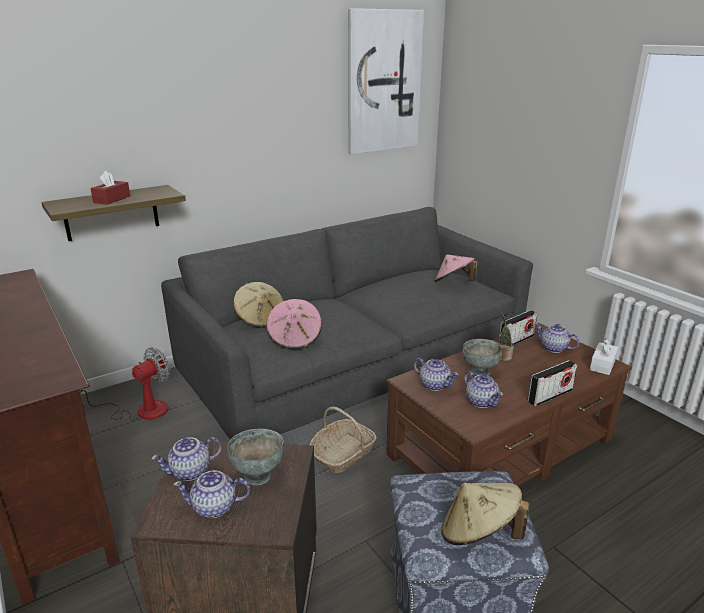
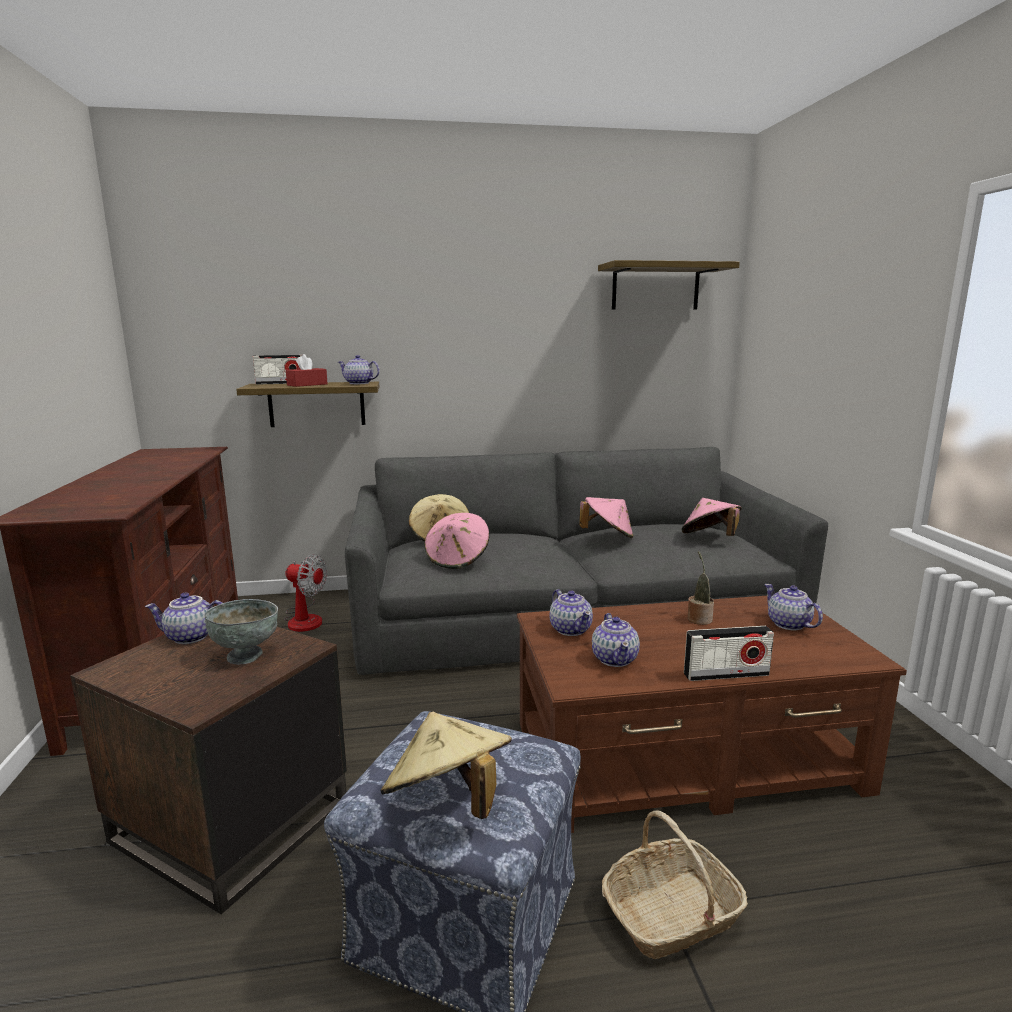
camera: 25 degrees right, 10 degrees down
(141, 410) = (304, 618): fan -> fan turned 45 degrees clockwise
(215, 507) = (170, 672): teapot -> teapot (359, 383)
(342, 454) = (468, 709): basket -> basket (671, 914)
(383, 82) = (655, 287): picture -> shelf
(385, 294) = (608, 536): none -> pink hat
(479, 371) = (648, 628): grey bowl -> none
(516, 340) = (737, 606): radio -> radio (281, 383)
(602, 365) = (853, 657): white tissue box -> none

